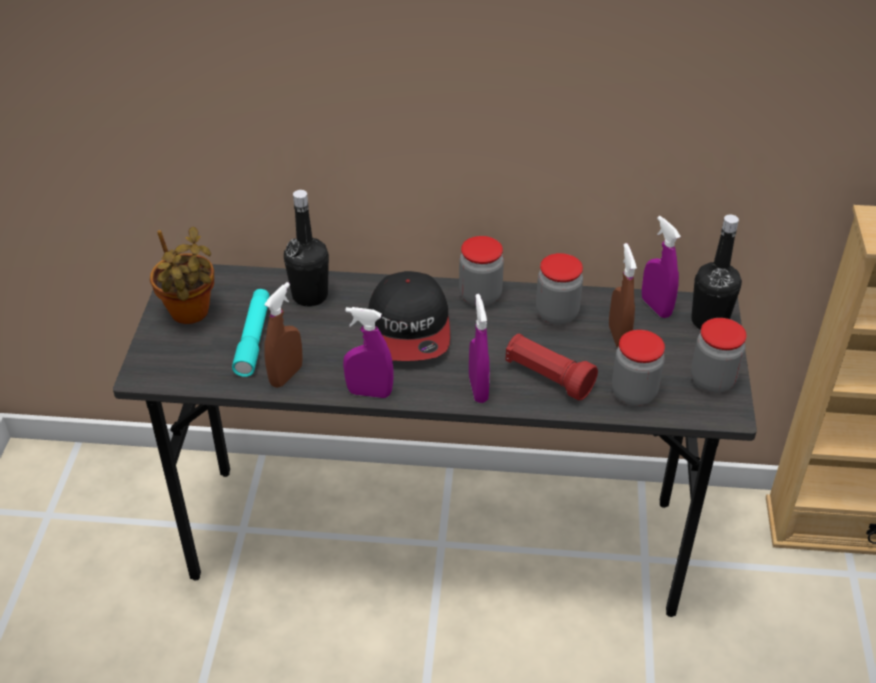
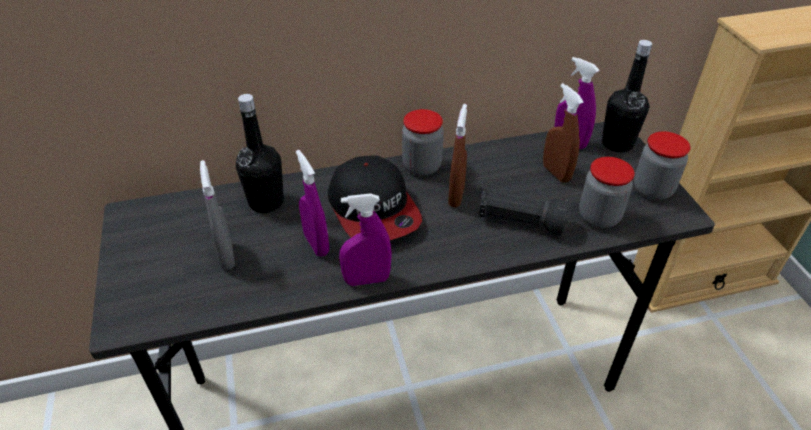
camera: 20 degrees left, 0 degrees up
(190, 315) = (151, 249): potted plant -> none
(253, 338) = (227, 256): turquoise flashlight -> grey spray bottle
(286, 375) = (276, 285): brown spray bottle -> brown spray bottle (456, 196)
(478, 389) = (466, 249): purple spray bottle -> purple spray bottle (316, 244)
(548, 377) = (520, 222): red flashlight -> black flashlight
(557, 314) = (494, 166): jar -> none

